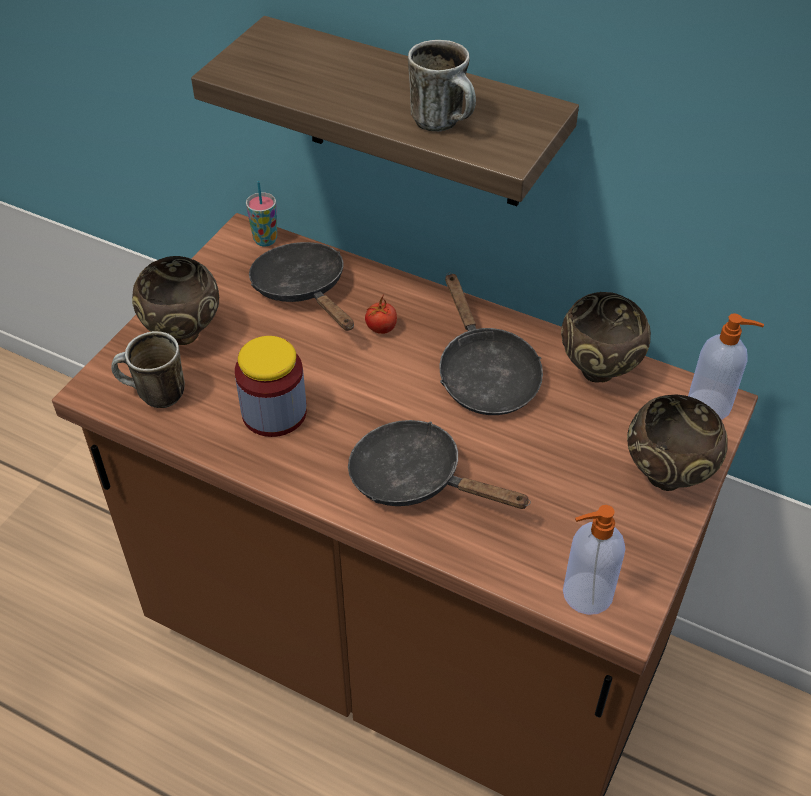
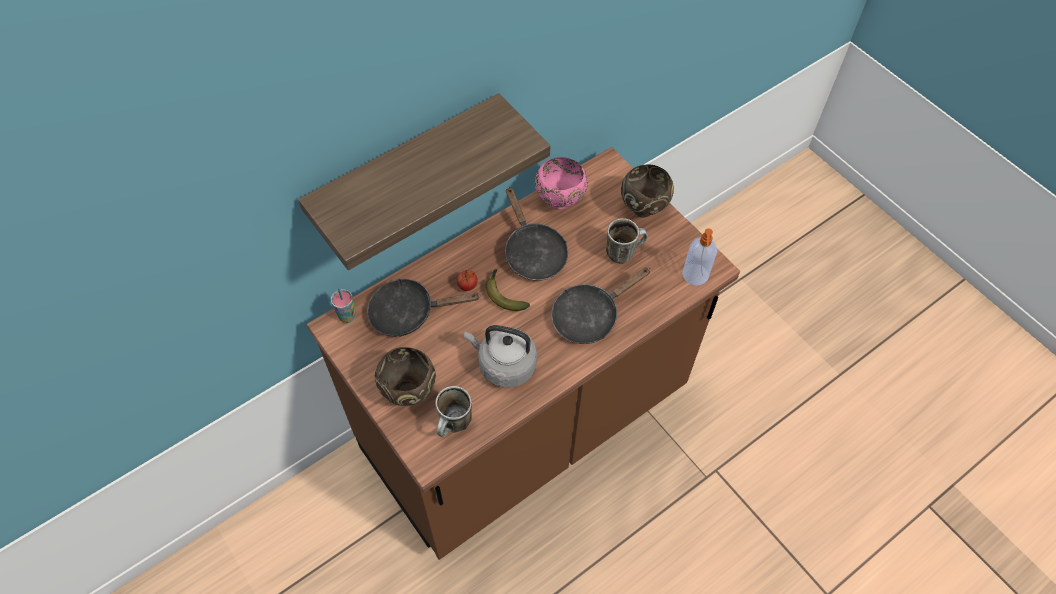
camera: 65 degrees left, 10 degrees up
(274, 413) = (504, 365): jar -> grey kettle
(391, 370) = (504, 294): none -> banana
(445, 124) = (480, 156): mug -> mug (623, 252)
(484, 375) = (533, 252): black frying pan -> black frying pan turned 60 degrees clockwise
(599, 373) = (560, 202): brown bowl -> pink bowl
(710, 406) = (608, 168): soap dispenser -> none

